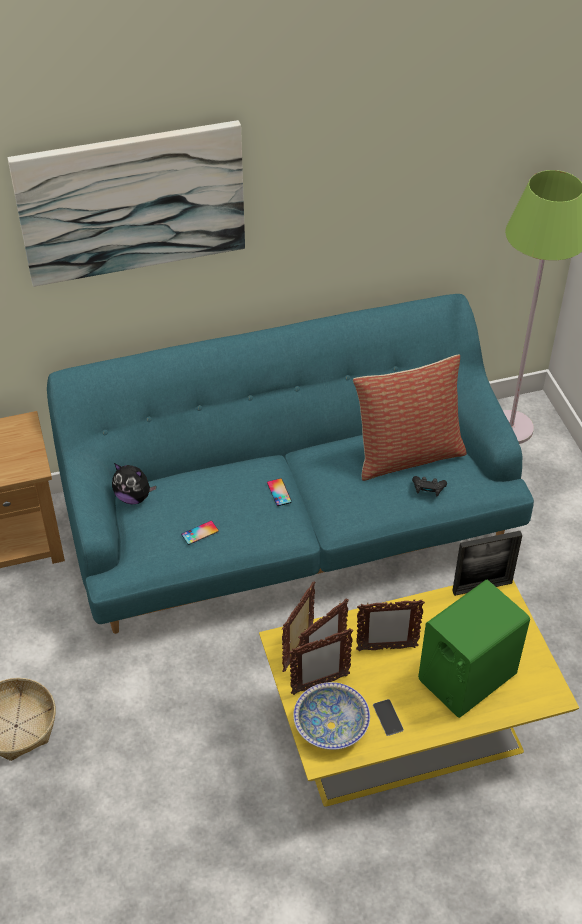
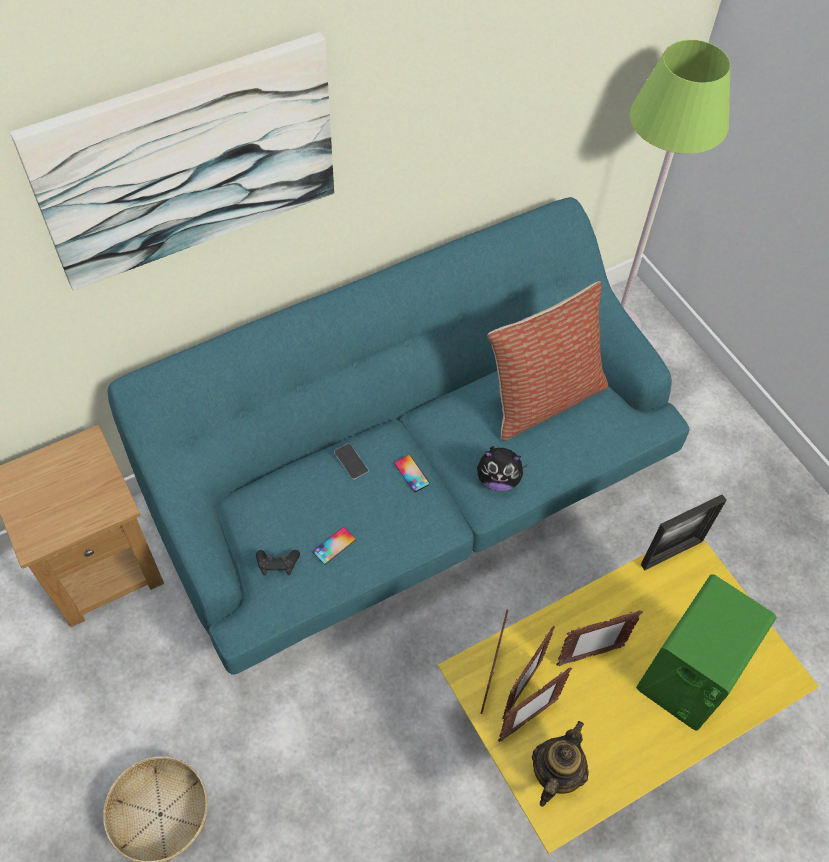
camera: 15 degrees left, 10 degrees up
(134, 497) = (241, 510): plush toy -> plush toy (498, 479)
(330, 725) = (555, 773): bowl -> teapot
(388, 717) = (616, 747): phone -> phone (351, 461)
(428, 489) = (578, 439): black game controller -> black game controller (277, 565)

